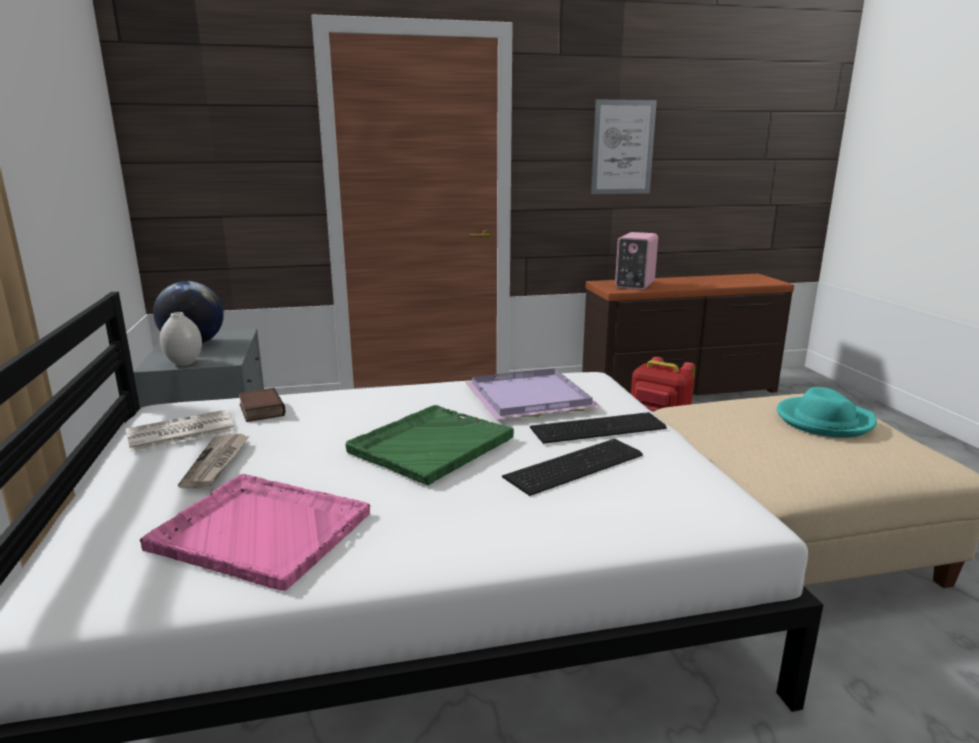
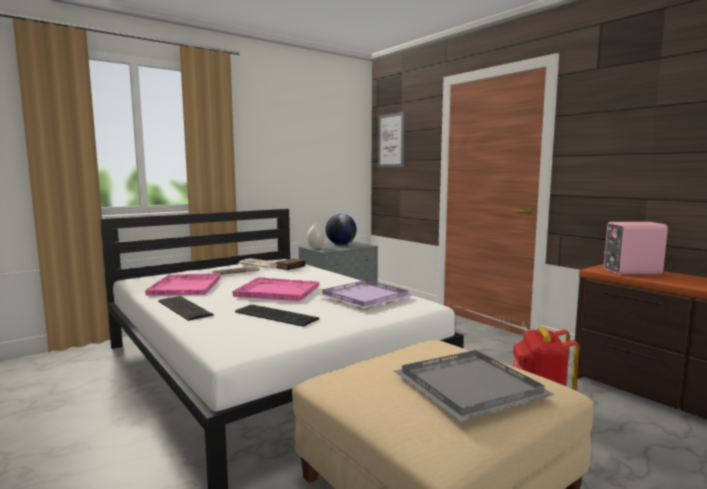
camera: 65 degrees right, 10 degrees down
(430, 445) = (276, 291): green tray -> pink tray
(595, 427) = (334, 313): keyboard -> keyboard (185, 307)
(622, 147) = (658, 141): picture -> picture (391, 140)
(824, 421) = (469, 385): turquoise hat -> grey tray

